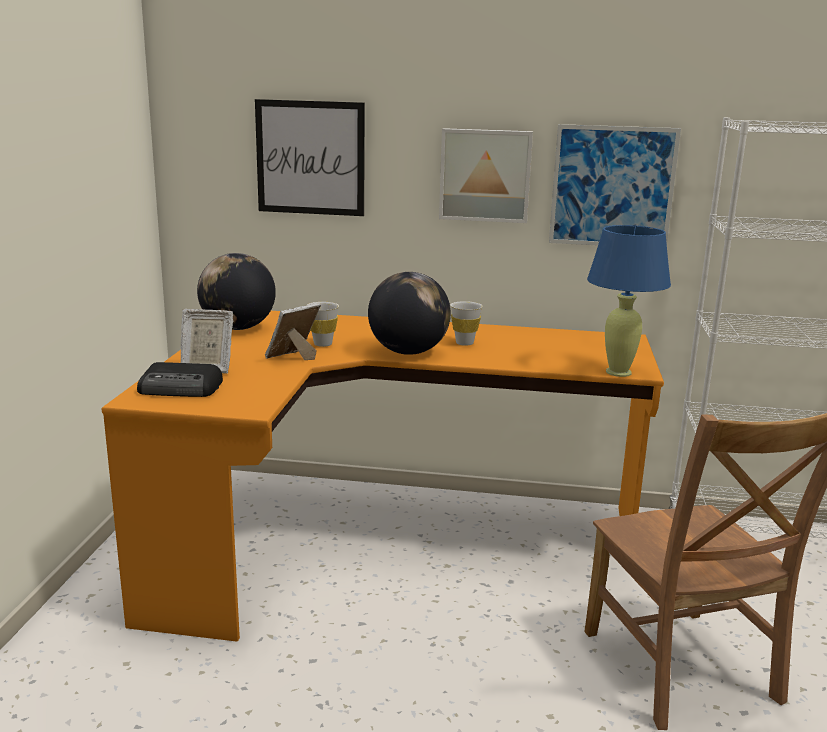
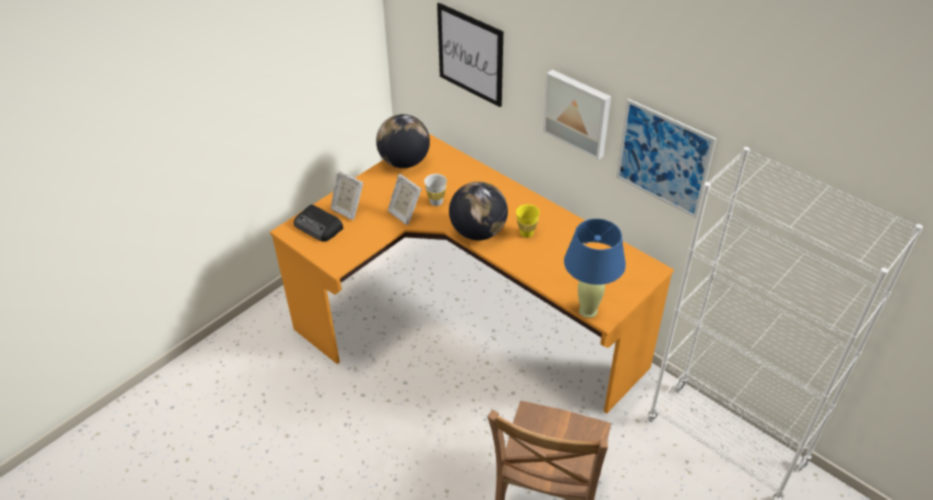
camera: 35 degrees right, 25 degrees up
(293, 358) = (404, 213): picture frame -> picture frame turned 120 degrees counterclockwise
(464, 343) = (526, 233): white cup -> yellow cup

